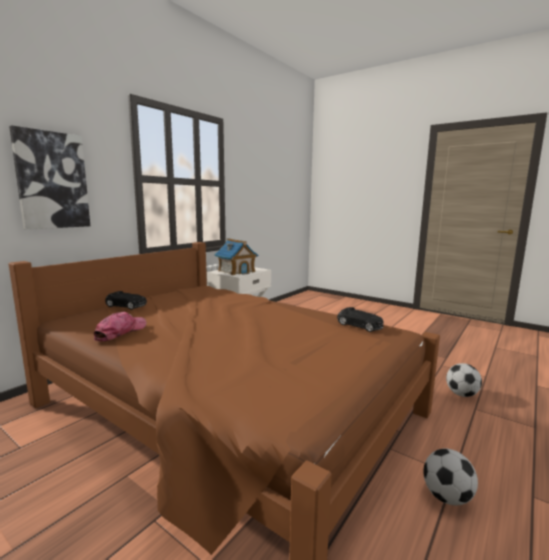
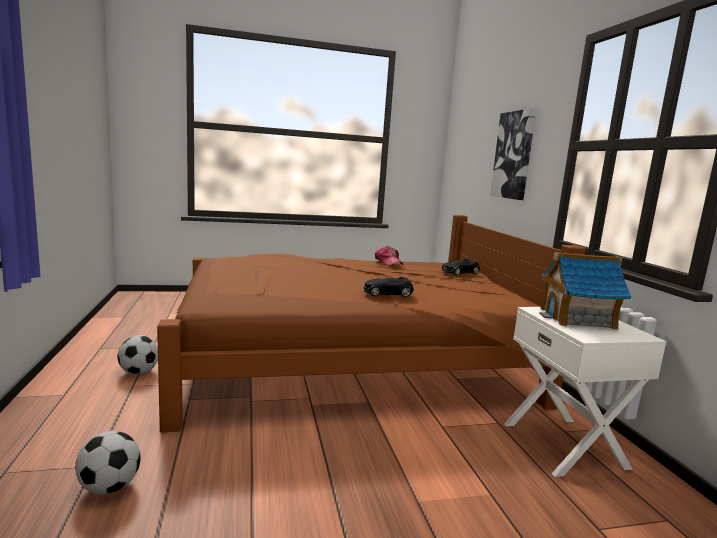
camera: 130 degrees right, 0 degrees up
(360, 325) = (251, 300): black toy car -> black toy car (387, 293)

